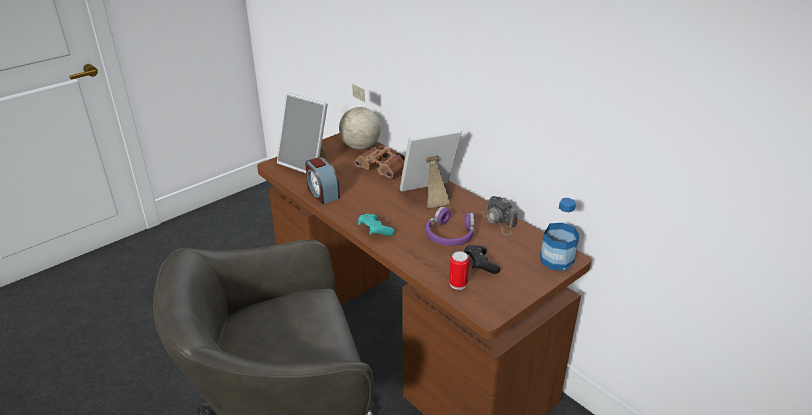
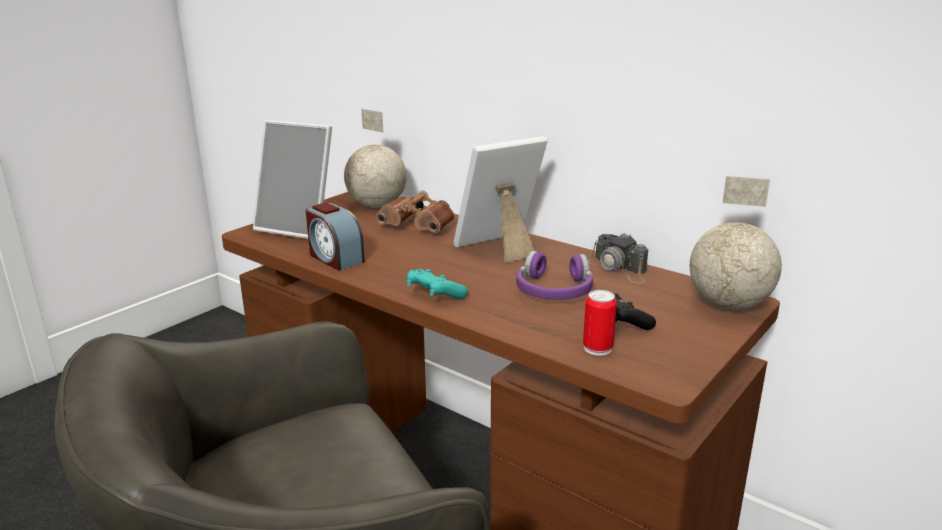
camera: 10 degrees left, 10 degrees down
(556, 260) = (729, 305): bottle -> globe

